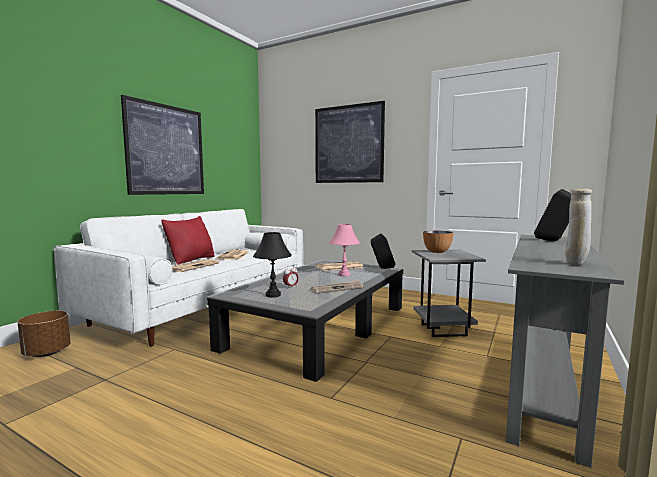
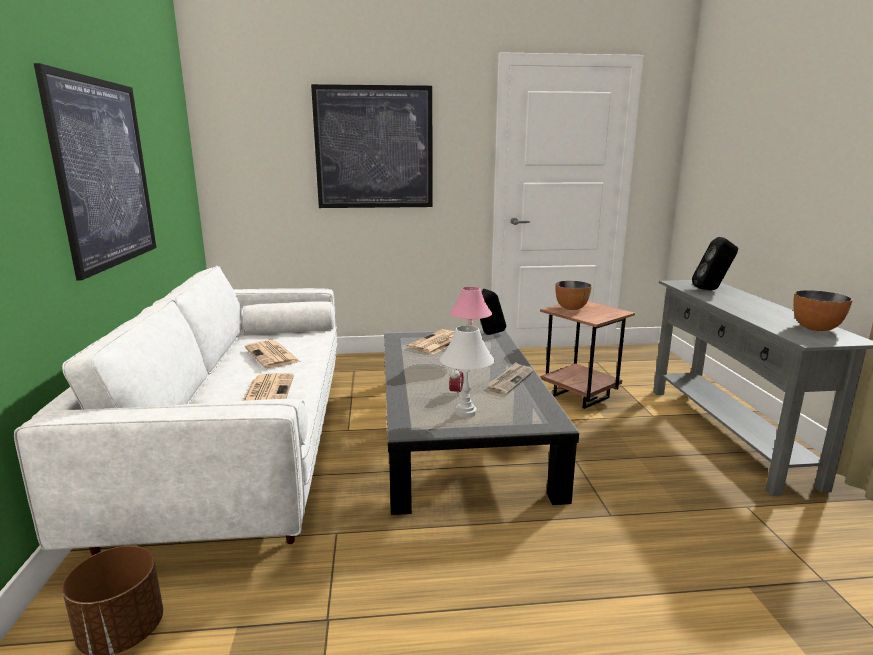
camera: 35 degrees left, 10 degrees up
(191, 260) = (219, 380): red pillow -> none
(273, 295) = (465, 412): black table lamp -> white table lamp
(444, 330) = (581, 396): grey side table -> brown side table
(576, 264) = (816, 328): beige vase -> bowl

